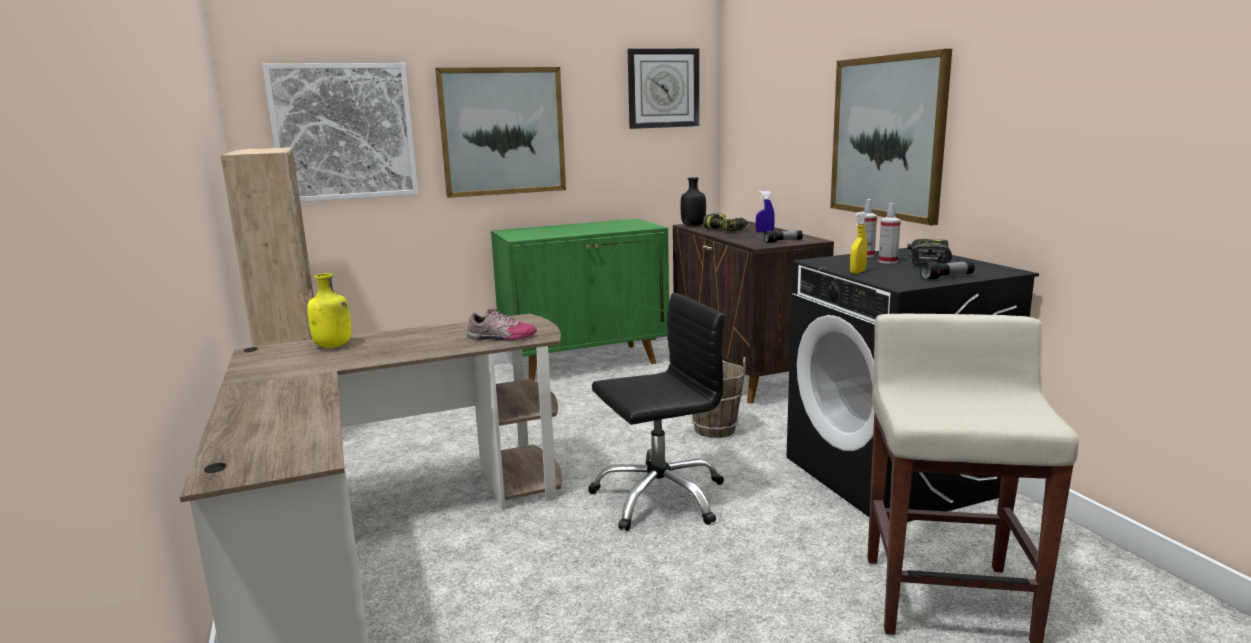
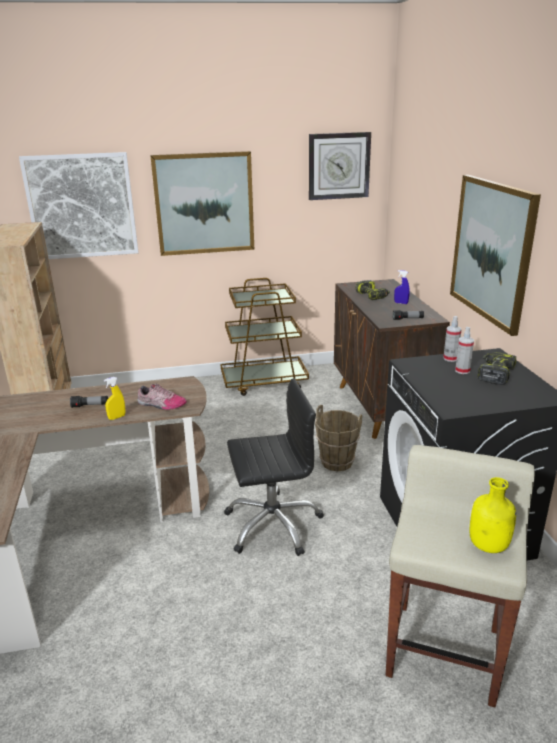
camera: 10 degrees right, 10 degrees up
(333, 346) = (46, 402): yellow bottle -> yellow bottle (489, 546)
(585, 363) = (264, 382): green cabinet -> brown cart
(693, 225) = (350, 286): black bottle -> none
(857, 272) = (428, 385): yellow spray bottle -> yellow spray bottle (117, 417)
(947, 277) = (494, 402): flashlight -> flashlight (90, 406)

